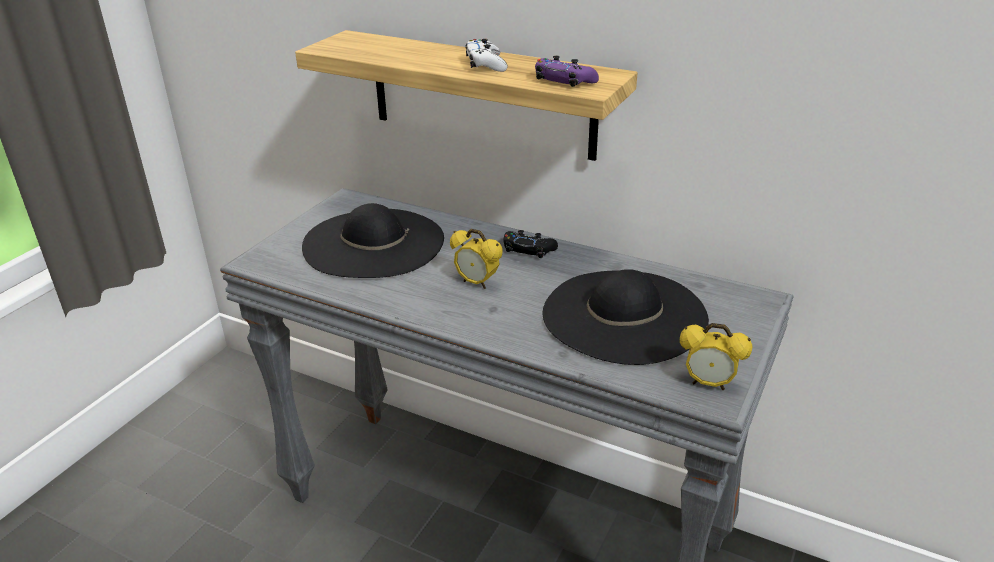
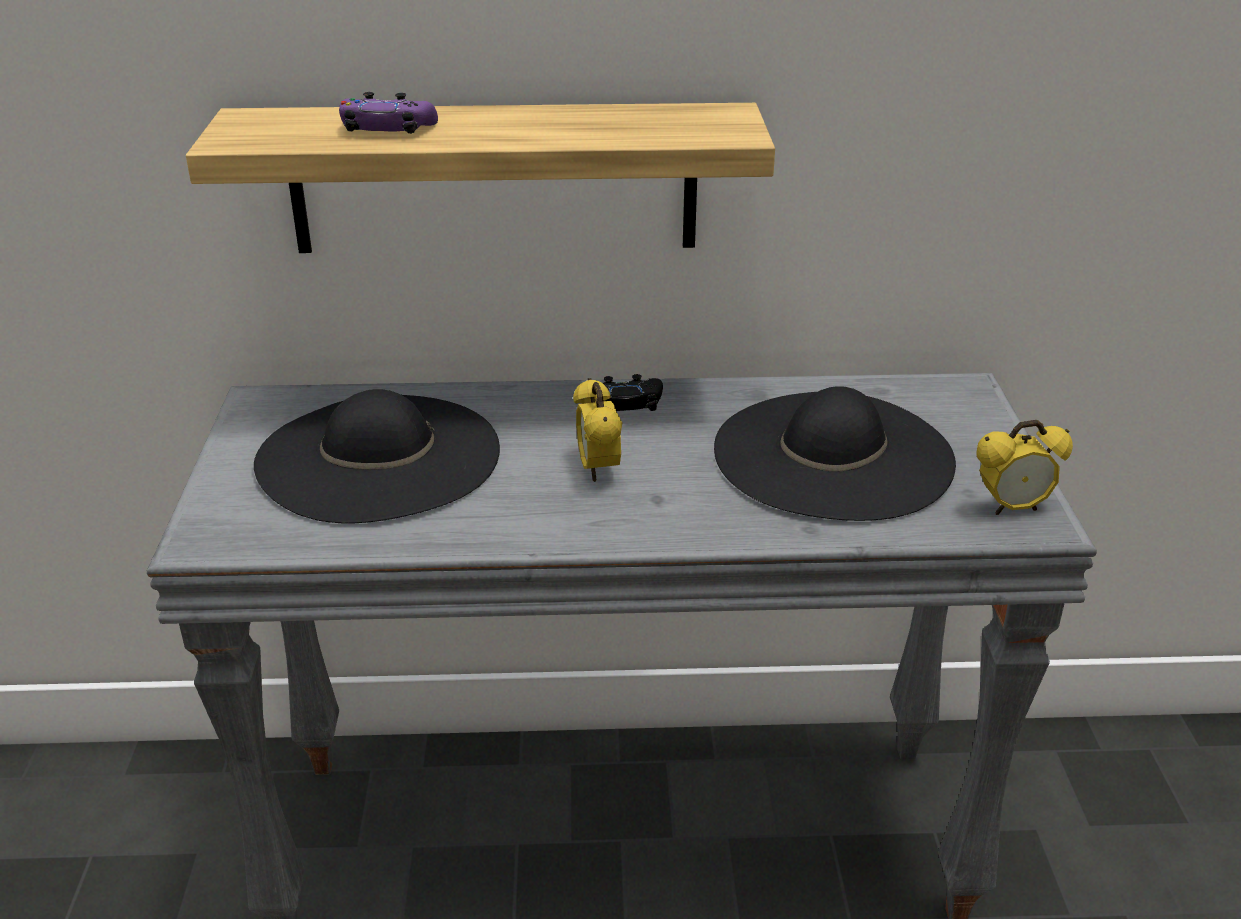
camera: 30 degrees left, 0 degrees up
(477, 283) = (598, 470): alarm clock -> alarm clock turned 75 degrees clockwise
(485, 64) = (536, 125): white game controller -> none
(564, 81) = (685, 130): purple game controller -> purple game controller (387, 129)

